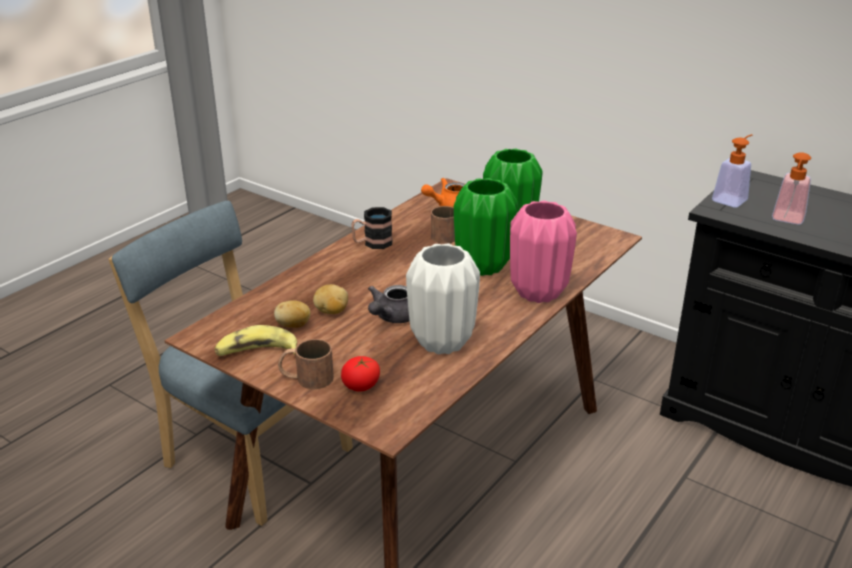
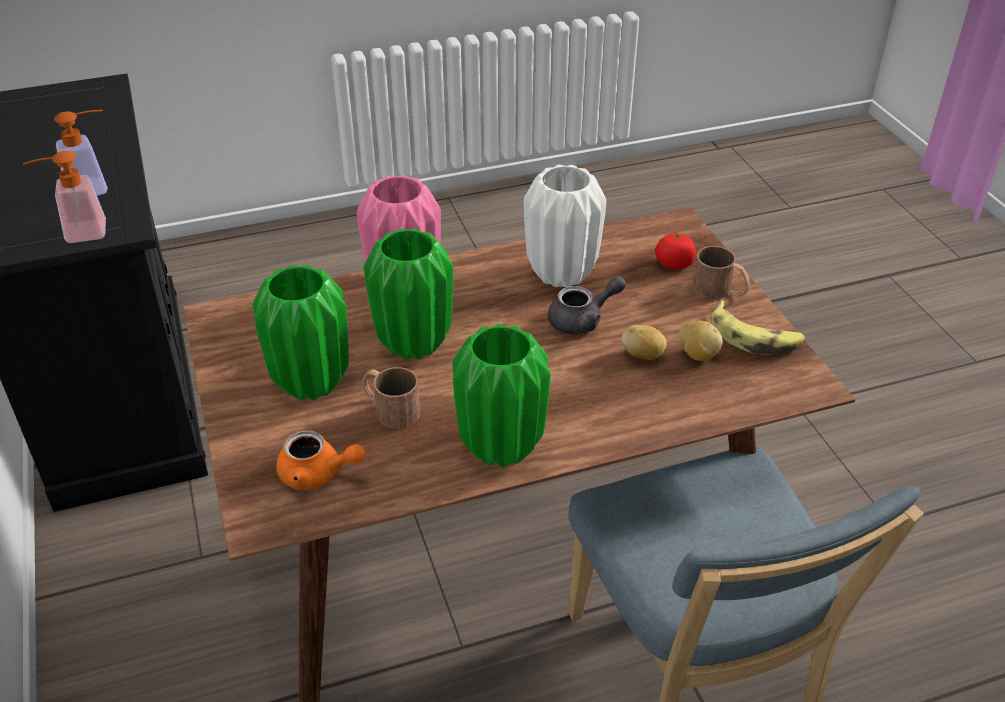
camera: 145 degrees left, 10 degrees up
(372, 243) = (502, 446): mug -> green vase

